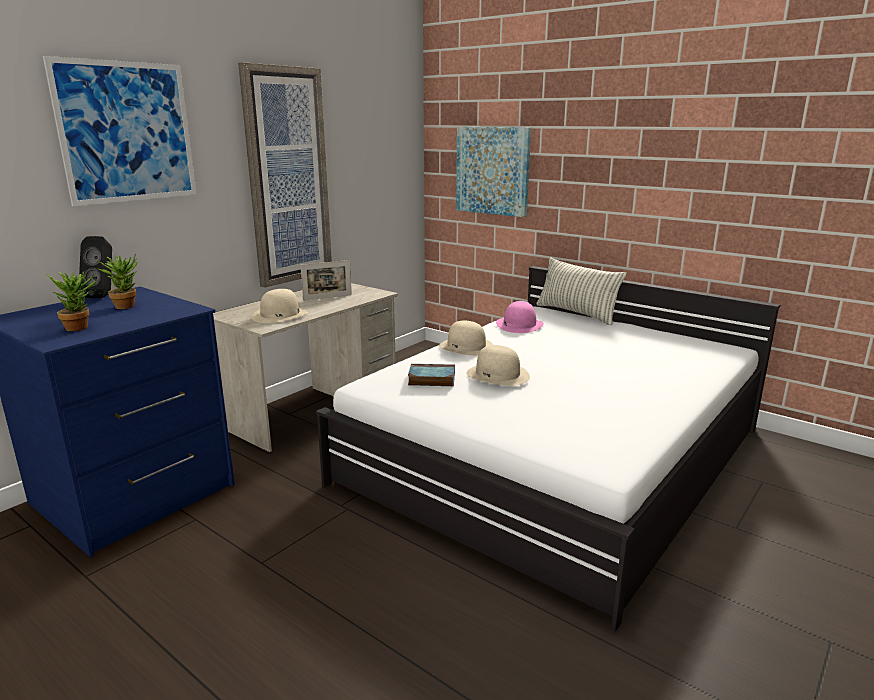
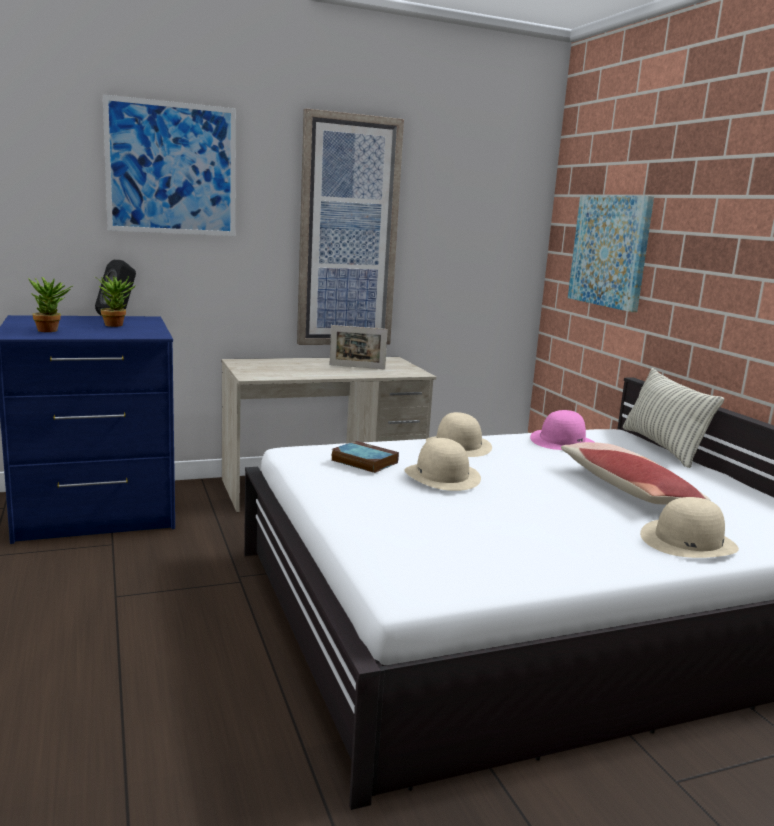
camera: 30 degrees right, 5 degrees down
(280, 315) = (284, 371): beige hat -> beige hat (688, 541)
(604, 350) = (626, 488): none -> pillow

